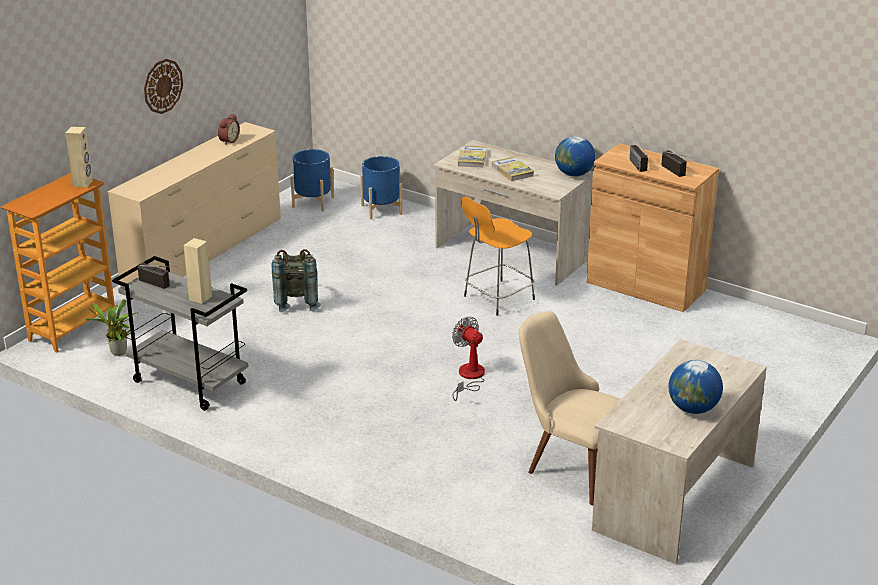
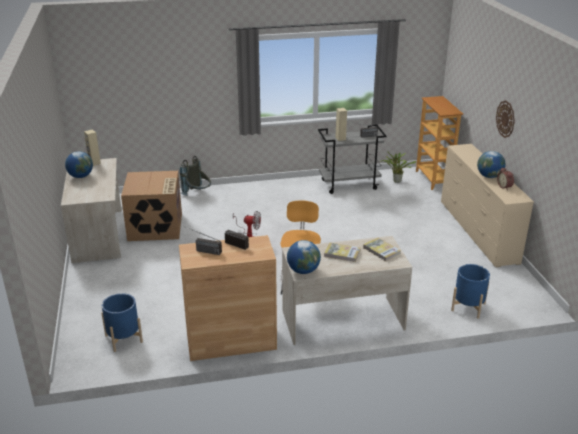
camera: 135 degrees right, 0 degrees up
(83, 183) = (444, 111): beige speaker -> beige speaker (94, 163)
(211, 154) = (489, 176): none -> globe
(297, 302) = (383, 231): grey backpack -> grey backpack (198, 195)
(313, 202) = (510, 289): blue planter -> blue planter (124, 338)
(571, 464) = (156, 227): beige chair -> cardboard box

